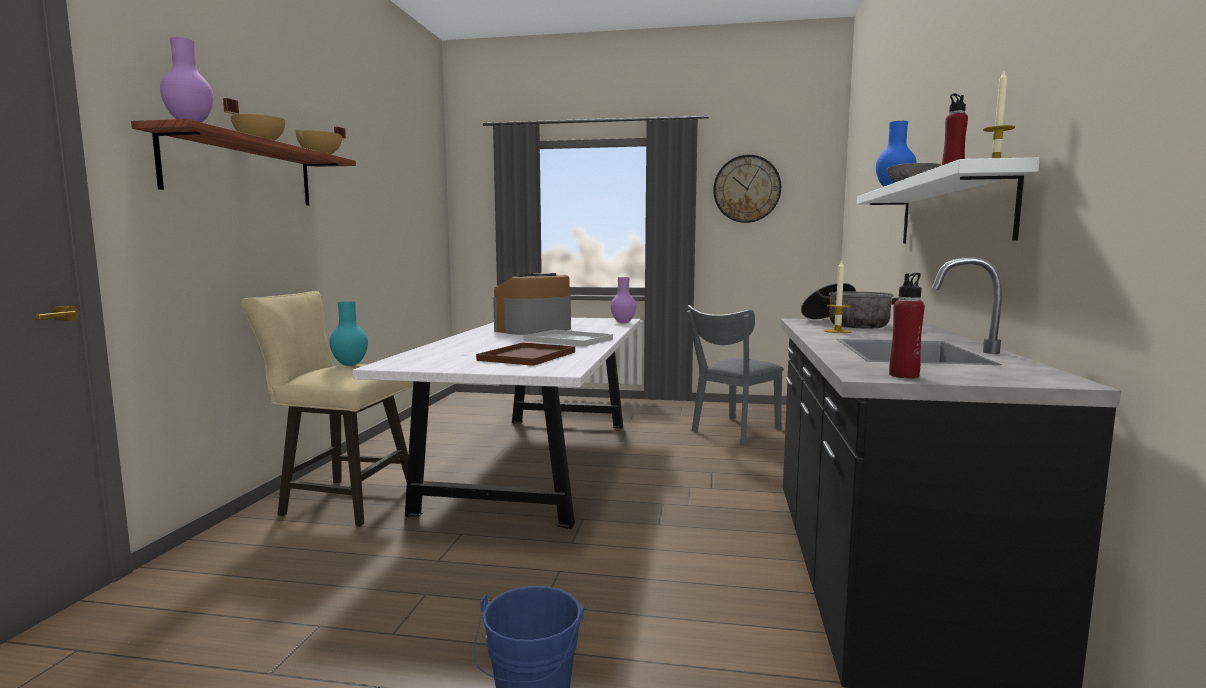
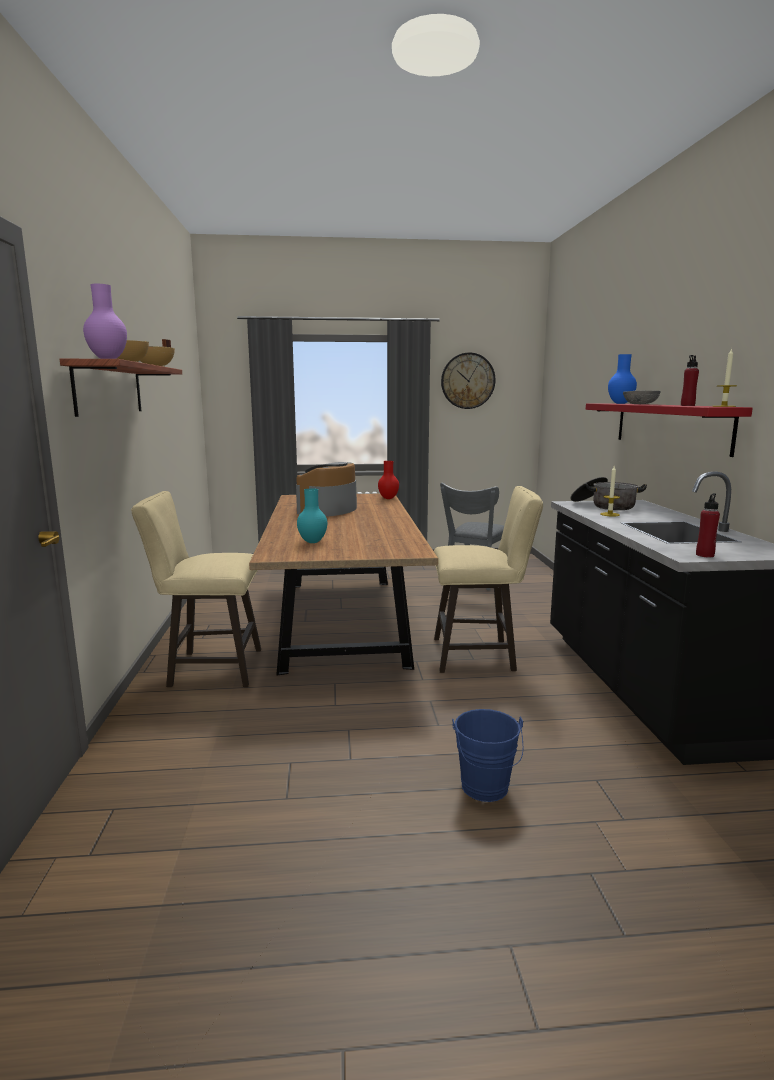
camera: 15 degrees left, 5 degrees up
(350, 364) = (213, 554): turquoise vase -> turquoise vase (312, 542)
(527, 356) = (368, 539): brown tray -> none
(536, 461) = (343, 619): white dining table -> brown dining table
(570, 340) = (375, 520): white tray -> none
(624, 322) = (389, 498): purple vase -> red vase
(672, 520) = (480, 655): none -> beige stool
(950, 212) = (669, 426): white shelf -> red shelf

